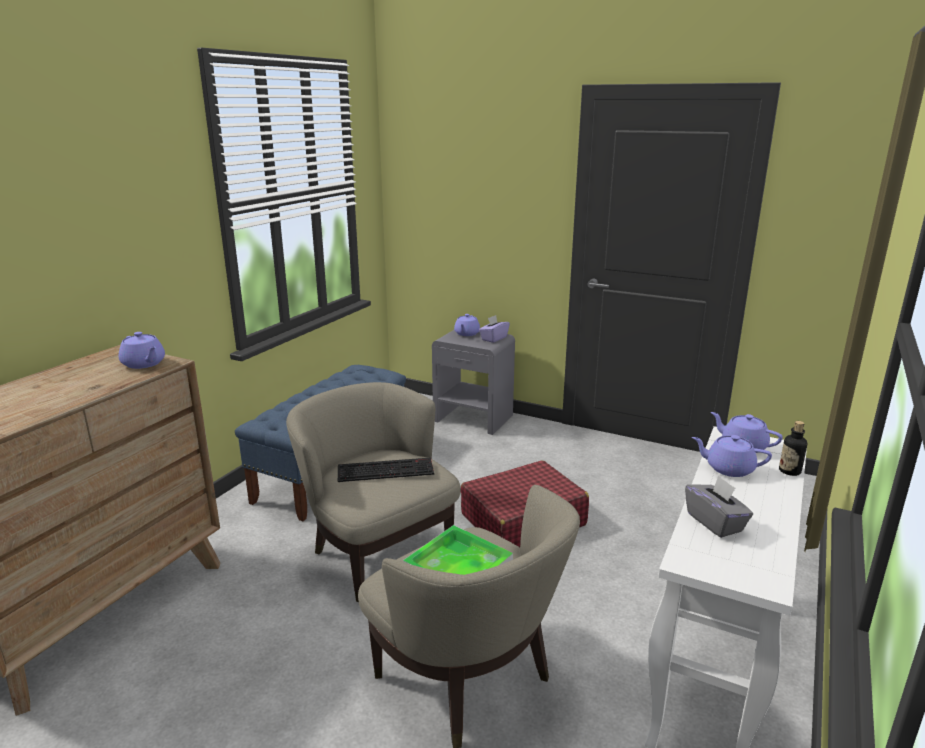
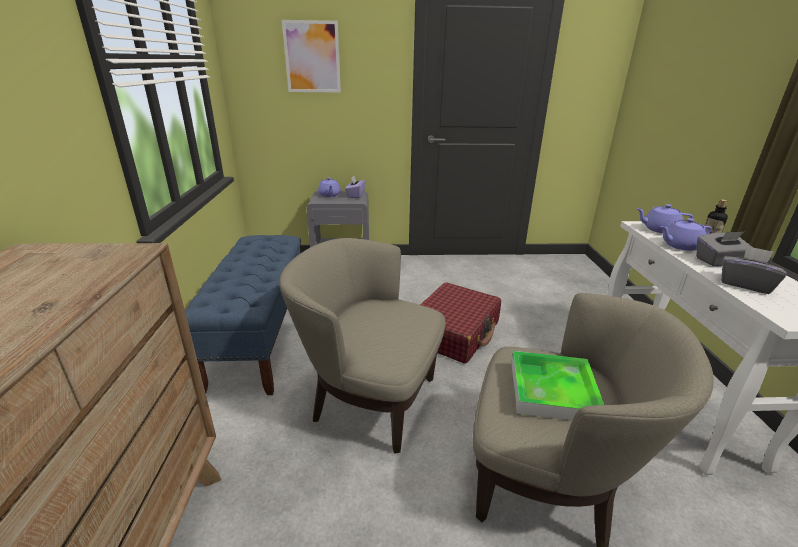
camera: 30 degrees left, 5 degrees up
(144, 364) = (94, 260): purple teapot -> none
(386, 469) = (381, 319): keyboard -> none
(467, 183) = (312, 57): none -> picture
(740, 495) = (719, 261): none -> grey tissue box

